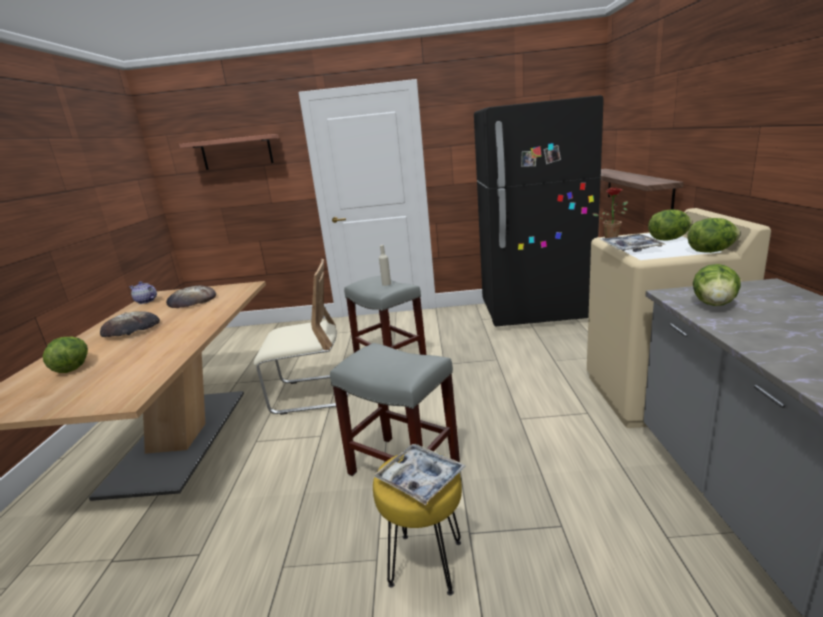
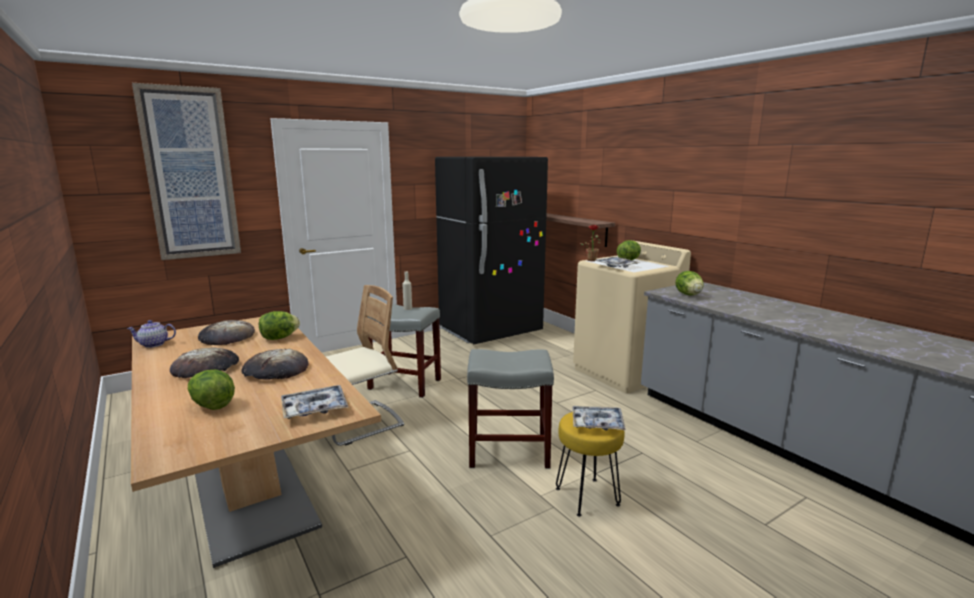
camera: 35 degrees left, 5 degrees down
(111, 389) = (314, 408): none -> tray
(161, 340) = (275, 370): none -> bread
(237, 152) = (190, 174): shelf -> picture
(711, 251) = (663, 266): lettuce -> lettuce (279, 338)

